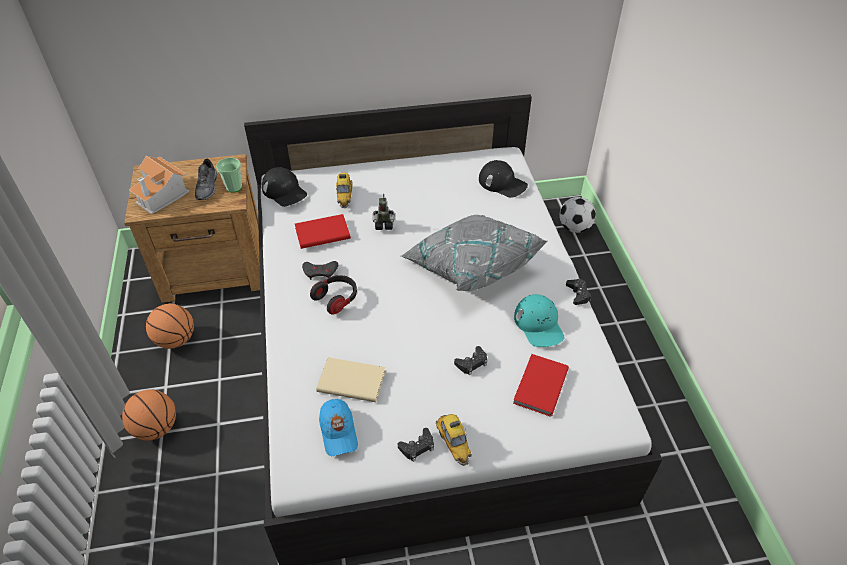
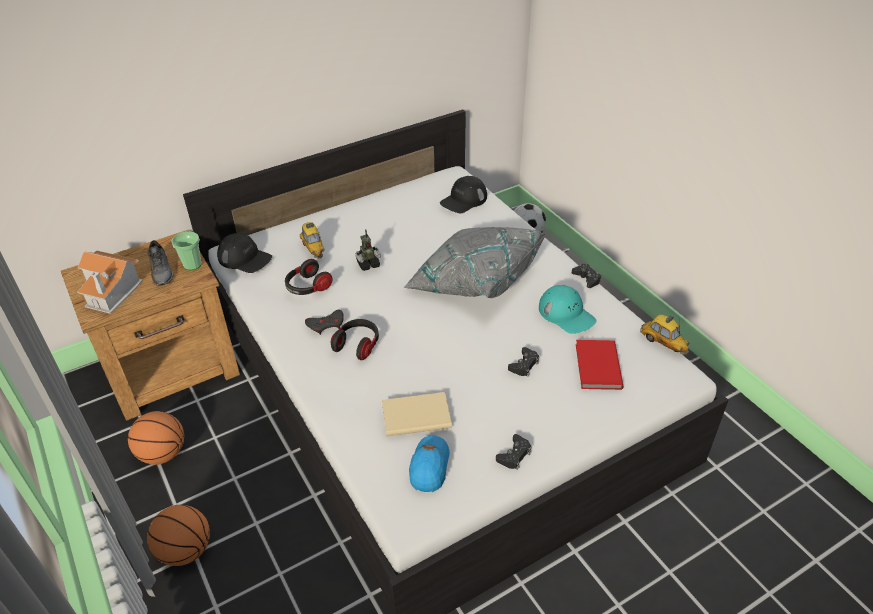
camera: 20 degrees left, 5 degrees down
(321, 232) = (307, 287): red book -> headphones
(338, 432) = (429, 467): blue cap -> blue cap turned 135 degrees counterclockwise
(453, 443) = (546, 441): toy car -> toy car (663, 343)
(502, 183) = (463, 200): black cap -> black cap turned 120 degrees clockwise

